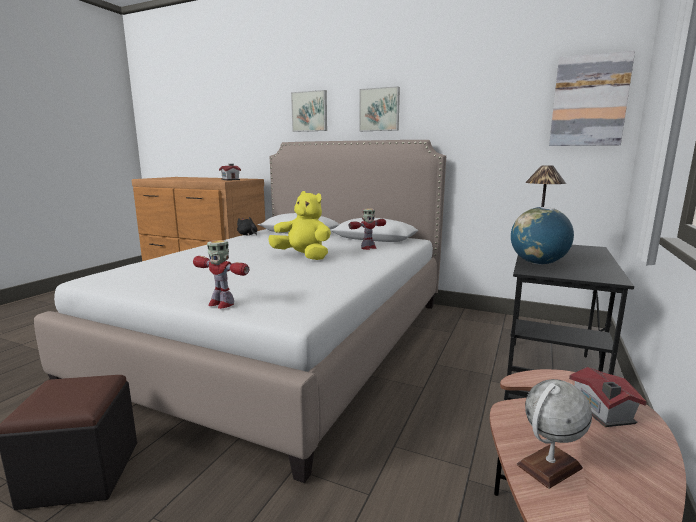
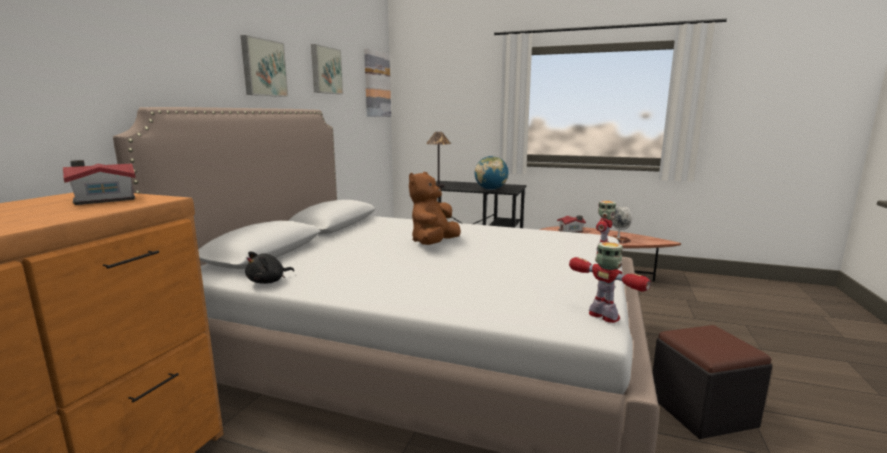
camera: 95 degrees left, 0 degrees up
(303, 257) = (433, 243): yellow plush toy -> brown plush toy
(310, 111) = (169, 52): picture -> picture (325, 70)
(368, 248) = (389, 226): toy robot -> toy robot (604, 316)

